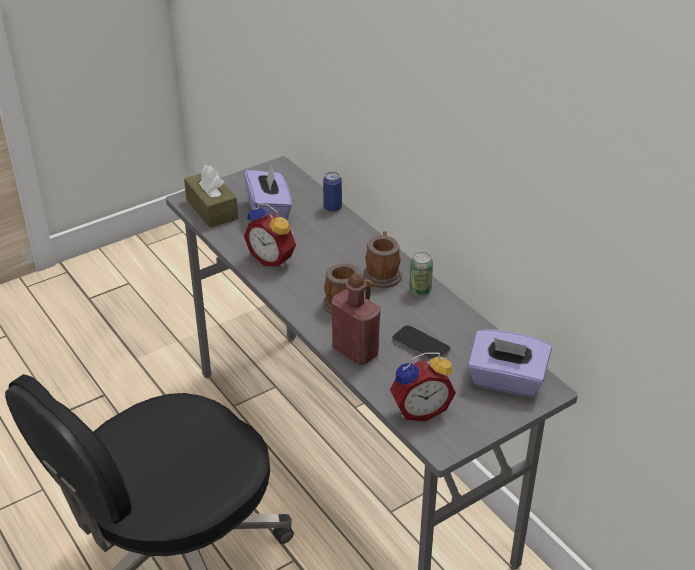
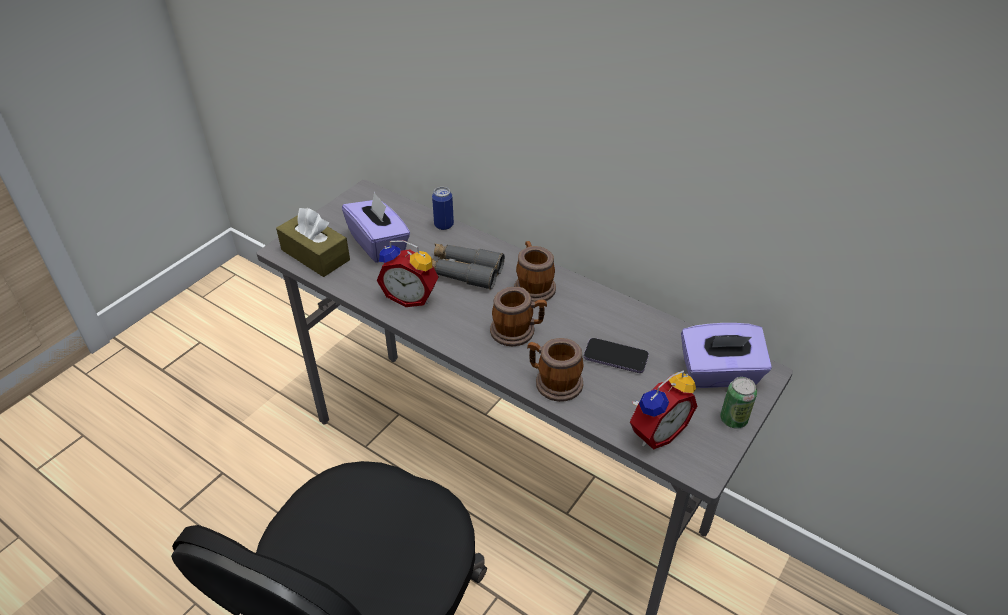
camera: 20 degrees left, 5 degrees up
(327, 249) = (463, 272): none -> grey binoculars
(355, 351) = (553, 382): red bottle -> mug
(420, 290) = (581, 295): can -> can (733, 419)

